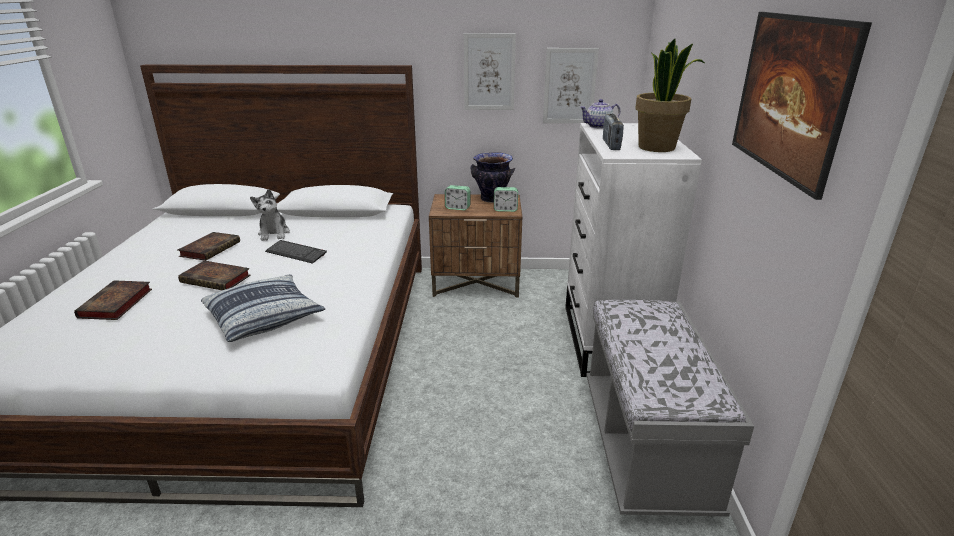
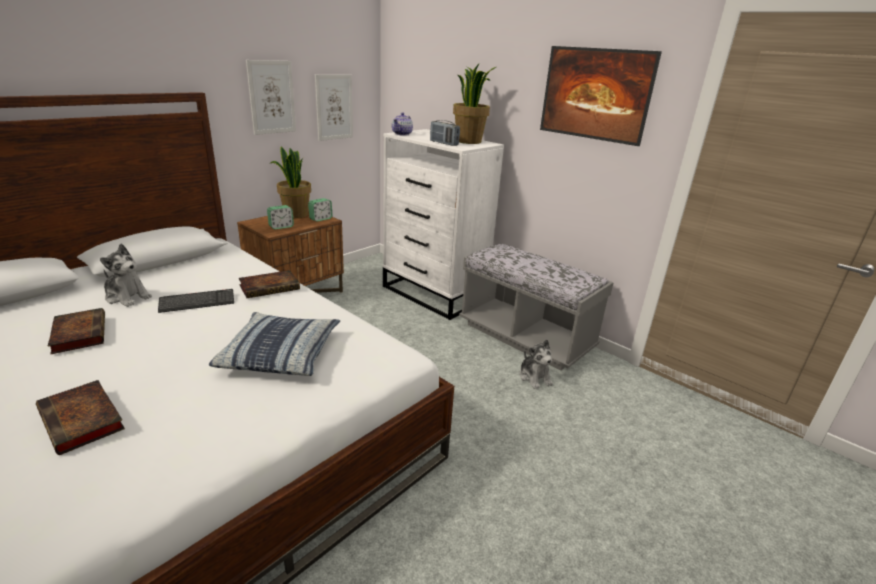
camera: 50 degrees left, 0 degrees up
(217, 279) = (162, 350): book -> book (271, 287)
(492, 199) = (295, 214): vase -> potted plant
(575, 498) = (534, 377): none -> plush toy

